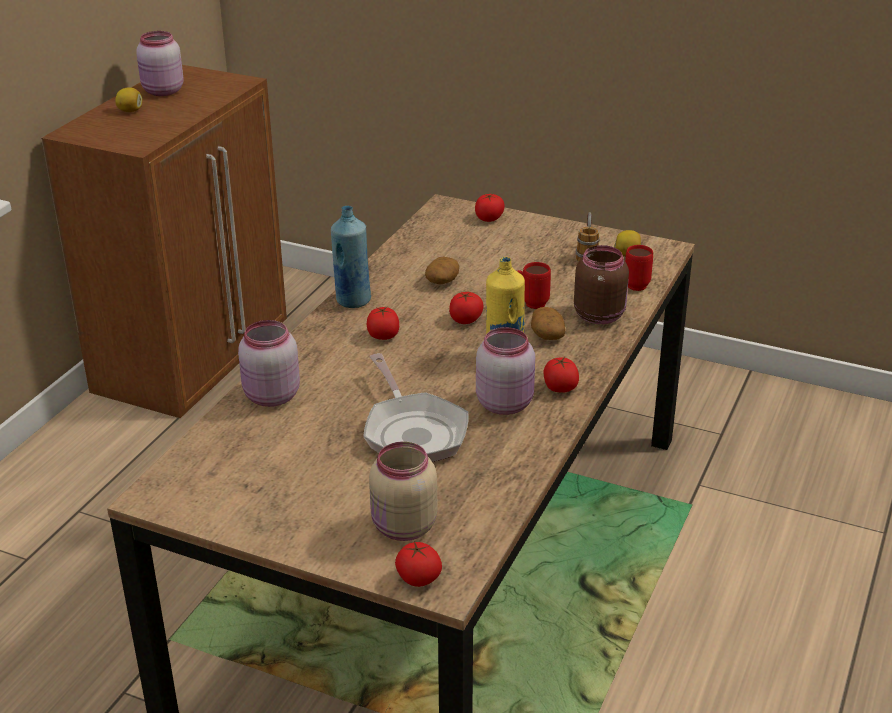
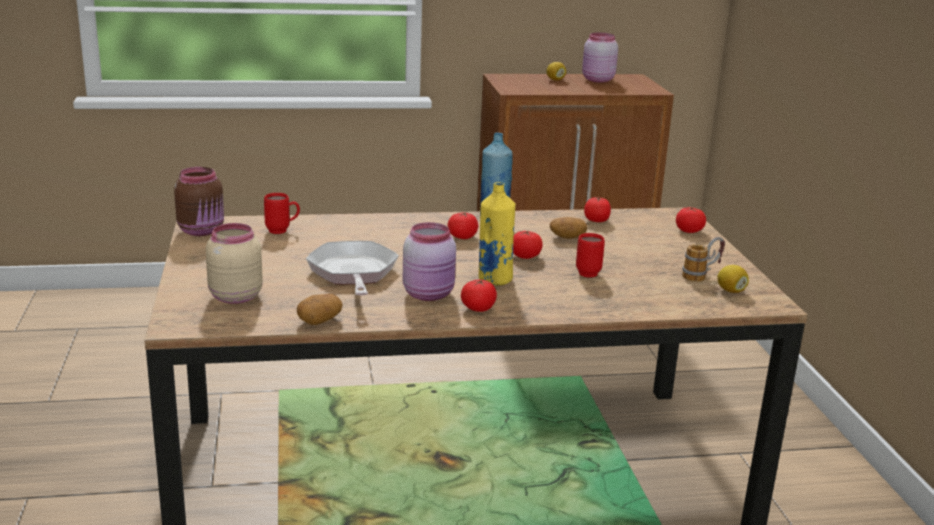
camera: 55 degrees right, 10 degrees down
(270, 397) = (341, 225): pink jar -> none
(413, 431) = (353, 273): frying pan -> frying pan turned 135 degrees clockwise
(418, 578) = (180, 314): tomato -> tomato (596, 220)
(547, 334) = (550, 287): potato -> potato (319, 320)
(600, 315) = (612, 300): brown jar -> brown jar (202, 231)
(638, 284) = (690, 304): red mug -> red mug (282, 231)

